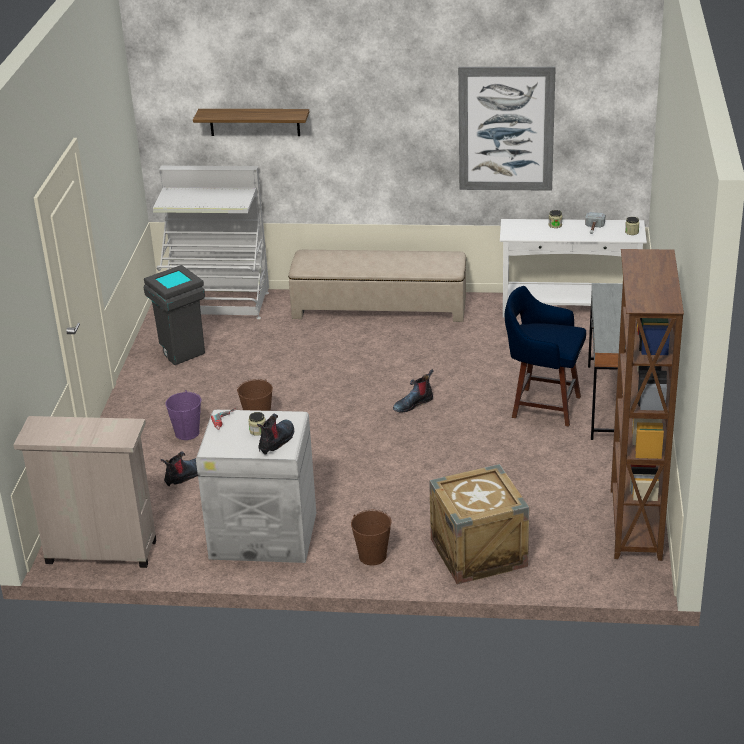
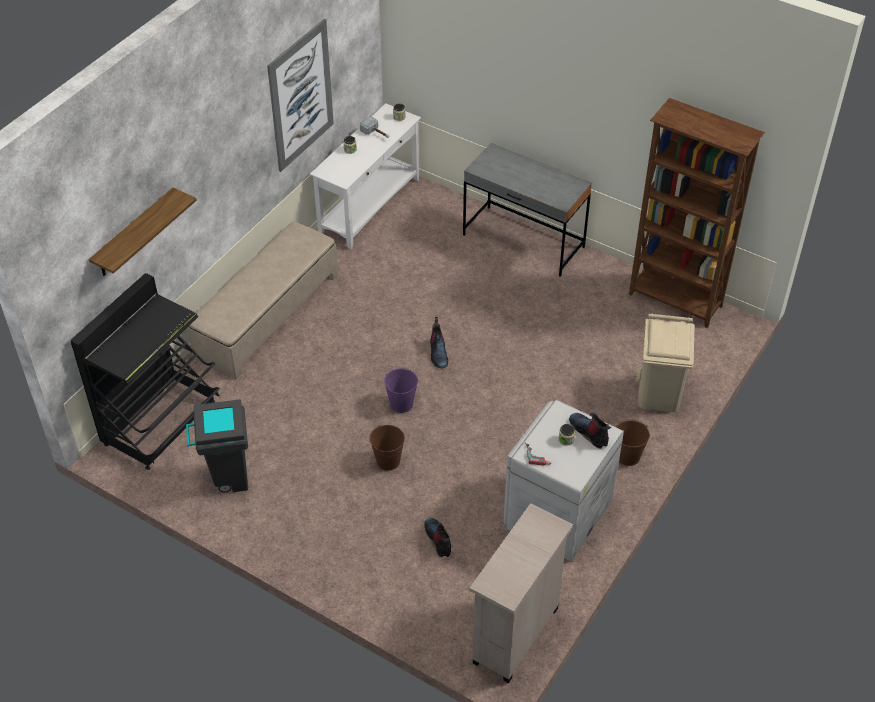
camera: 65 degrees left, 15 degrees up
(187, 433) = (371, 517): purple bucket -> purple bucket (401, 404)
(216, 306) = (163, 424): white shoe rack -> black shoe rack
(478, 552) = (659, 394): crate -> beige trash can
(543, 406) = (498, 282): blue stool -> none

